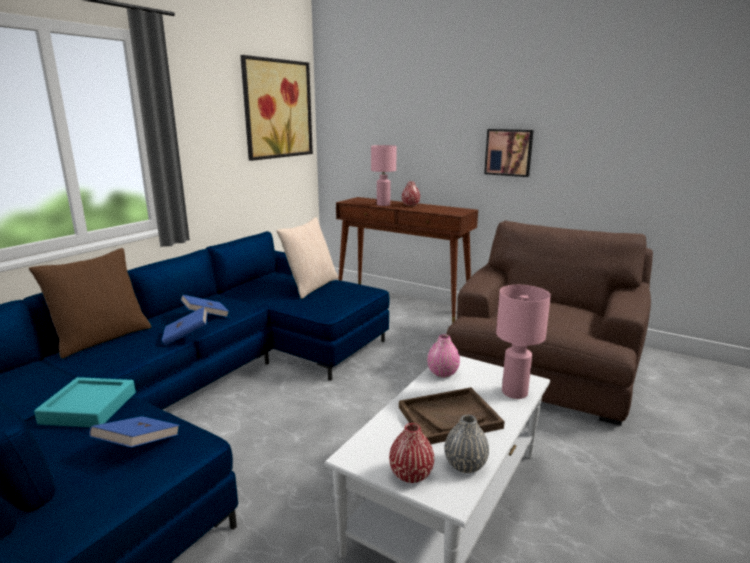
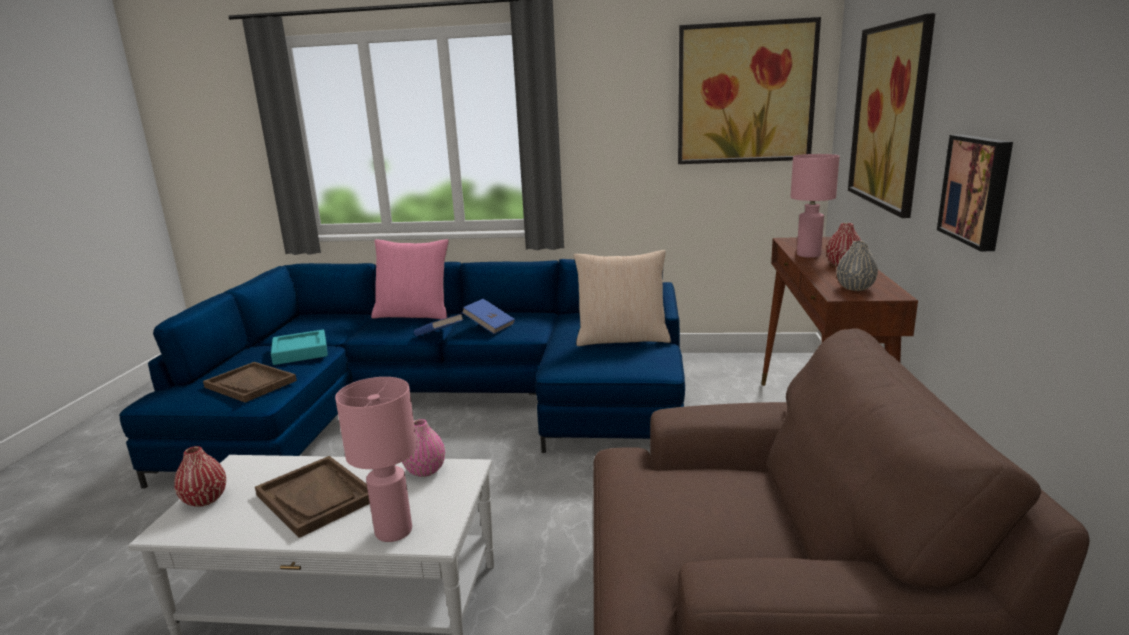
camera: 65 degrees right, 0 degrees up
(102, 338) = (414, 315): brown pillow -> pink pillow
(138, 445) = (251, 384): blue book -> brown tray
(405, 123) = (890, 116): none -> picture
(465, 465) = (220, 526): grey vase -> grey vase (855, 288)

